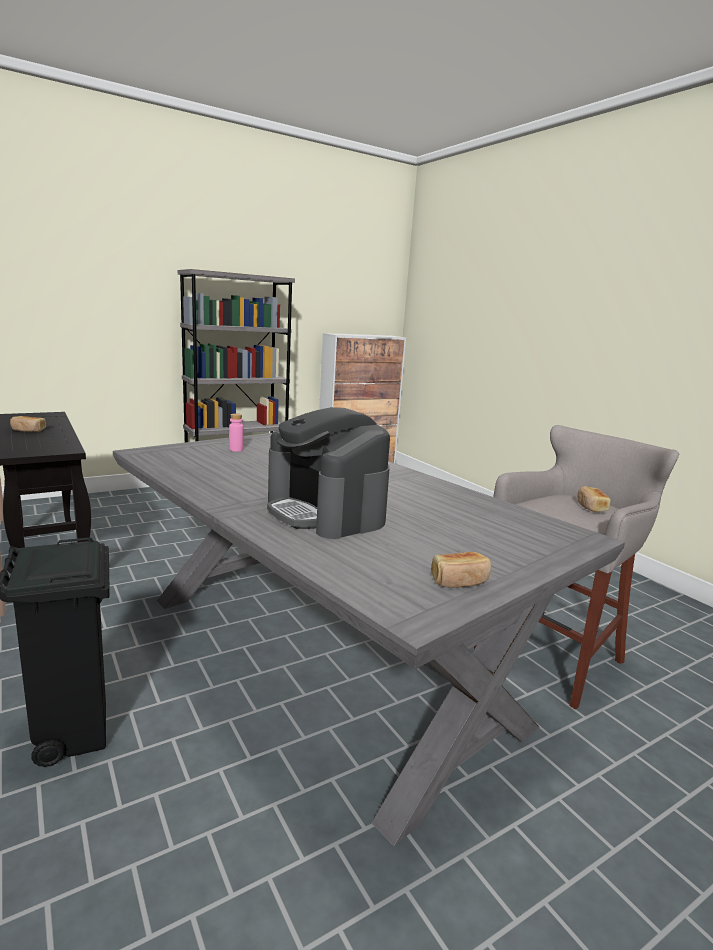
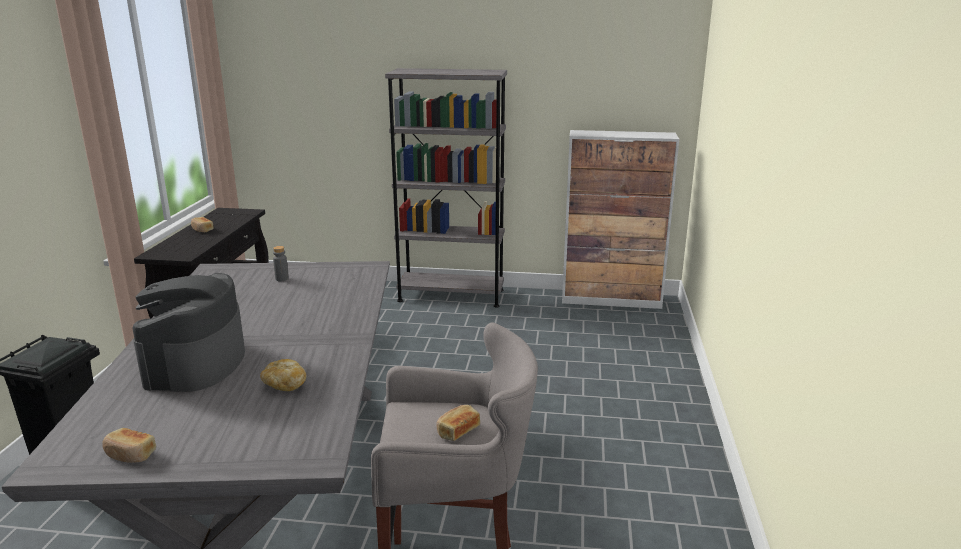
camera: 40 degrees right, 5 degrees up
(236, 449) = (282, 279): pink bottle -> grey bottle
(439, 507) = (284, 385): none -> bread

